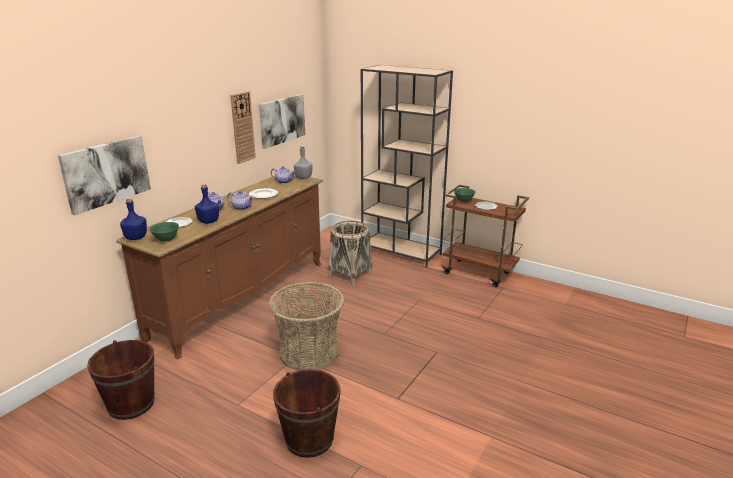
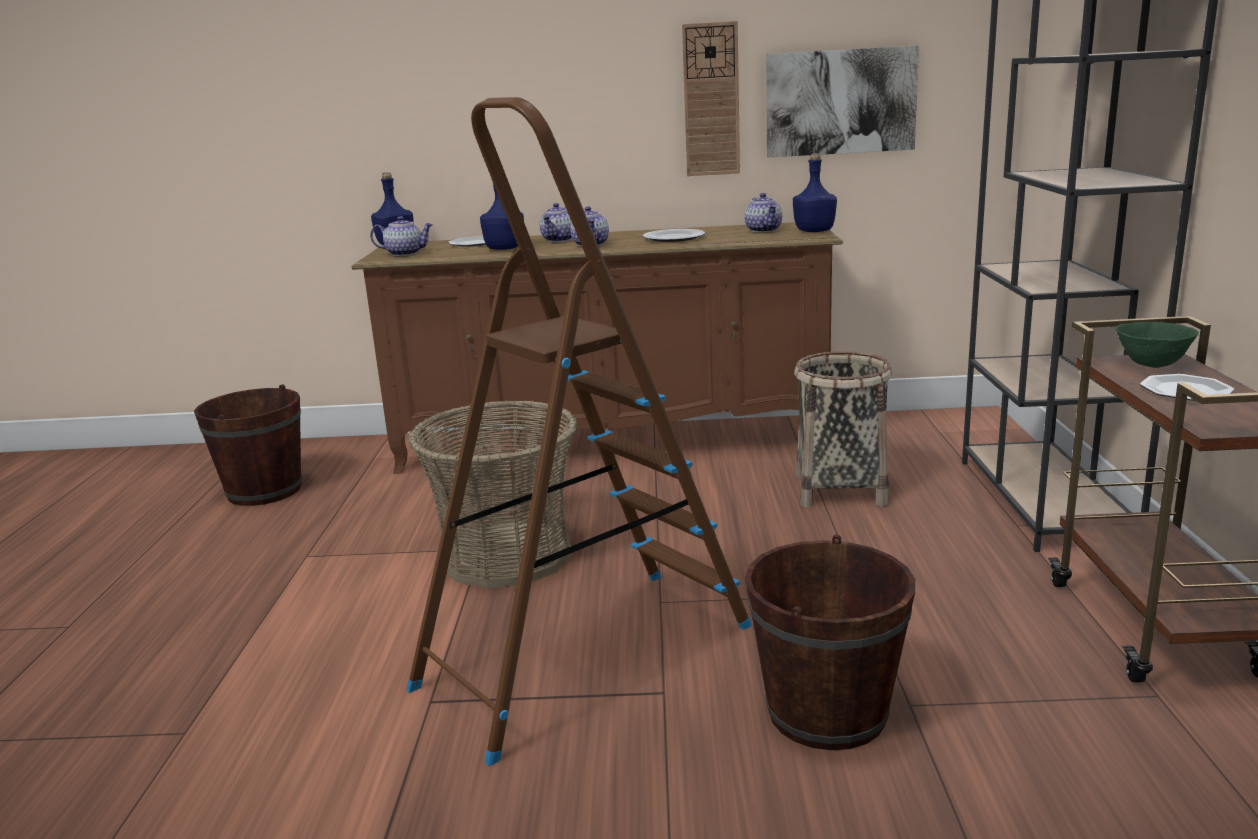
camera: 60 degrees right, 5 degrees down
(106, 173) = (387, 130): picture -> none
(166, 240) = (405, 253): green bowl -> teapot
(304, 177) = (814, 231): grey bottle -> blue bottle
(309, 439) = (242, 651): brown bucket -> brown bucket (827, 712)
(402, 358) = (587, 655): none -> brown step ladder

